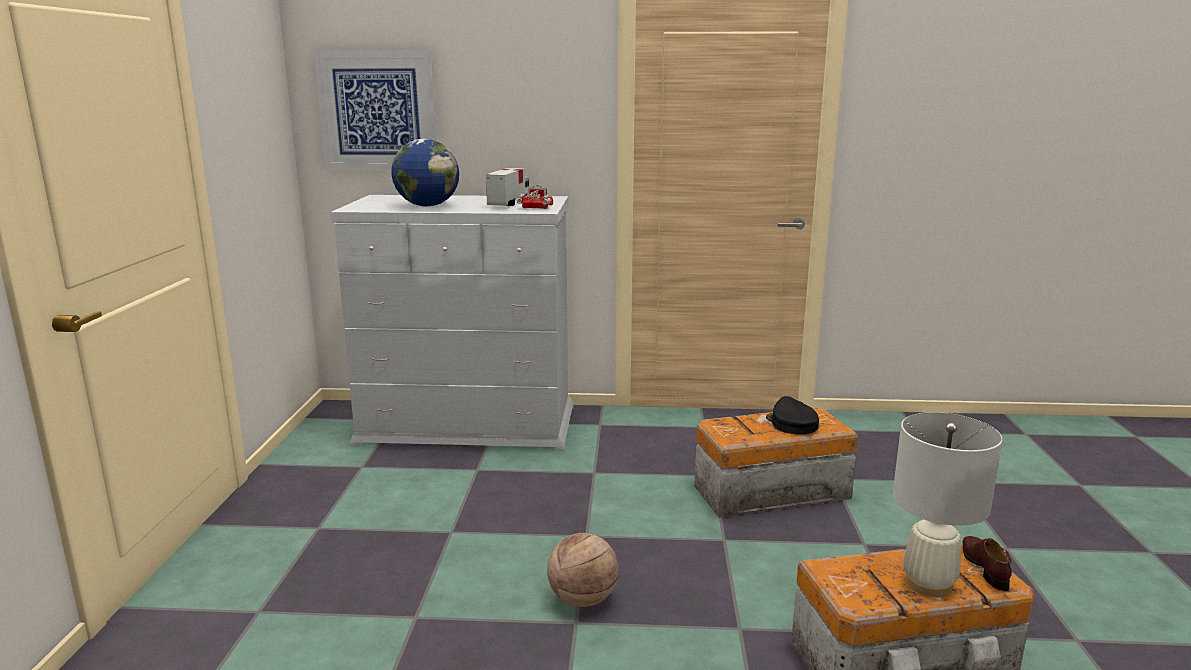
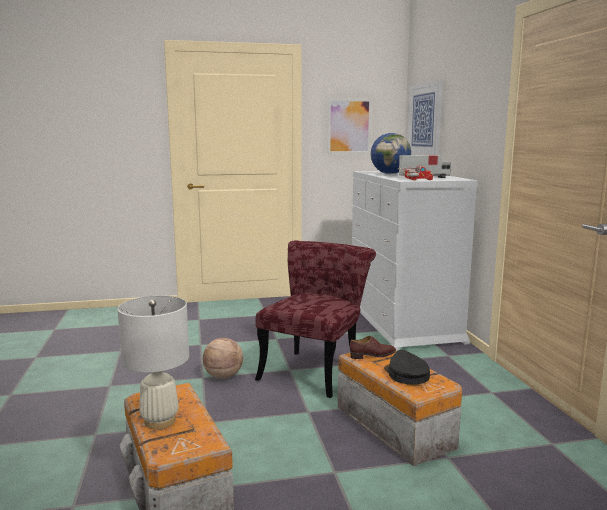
camera: 75 degrees right, 5 degrees down
(247, 127) = (349, 126): none -> picture
(595, 515) = (315, 369): none -> red chair
(791, 424) = (406, 374): black cap -> black cap turned 75 degrees counterclockwise
(985, 567) = (185, 445): brown shoe -> brown shoe (373, 355)

